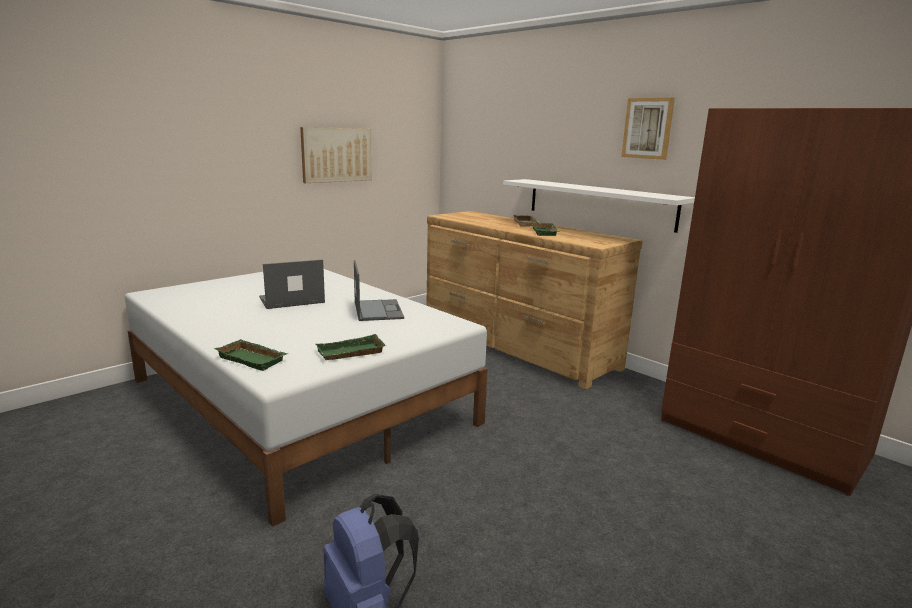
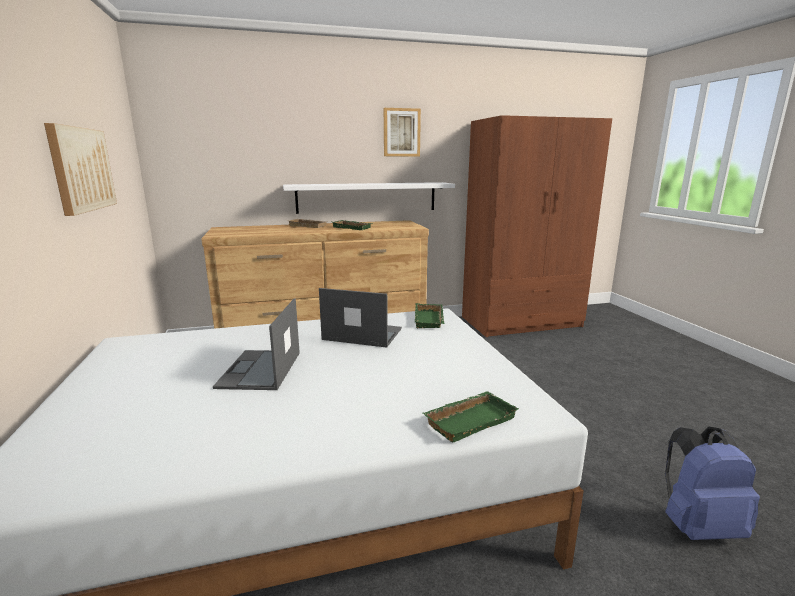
camera: 60 degrees left, 0 degrees up
(350, 353) = (483, 366): green tray -> green tray (430, 320)

